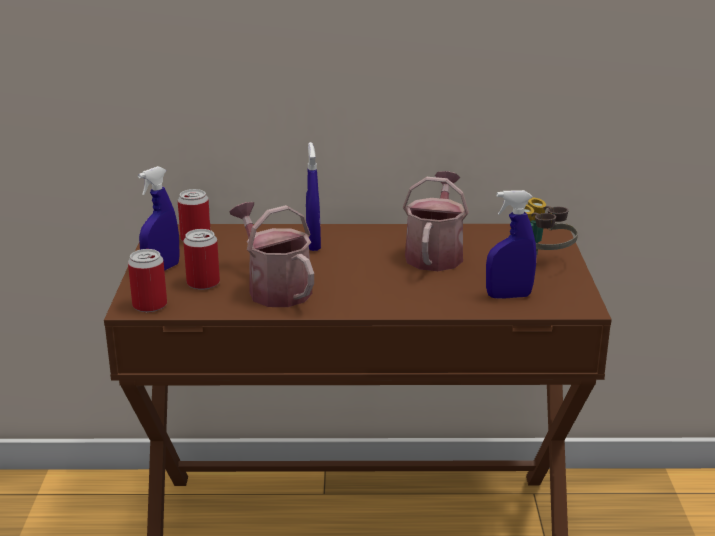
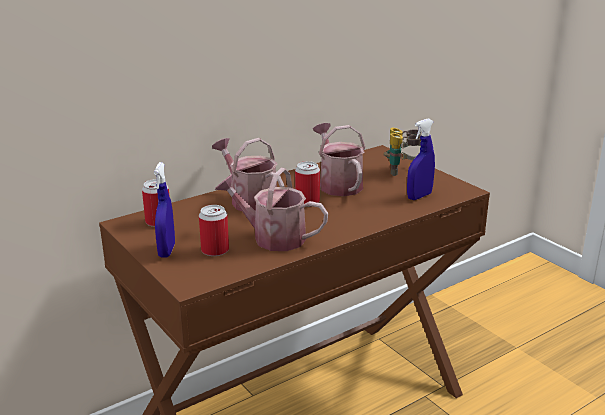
camera: 35 degrees left, 0 degrees up
(150, 305) = (200, 279): can -> can (307, 202)
(313, 244) = (250, 200): blue spray bottle -> watering can

